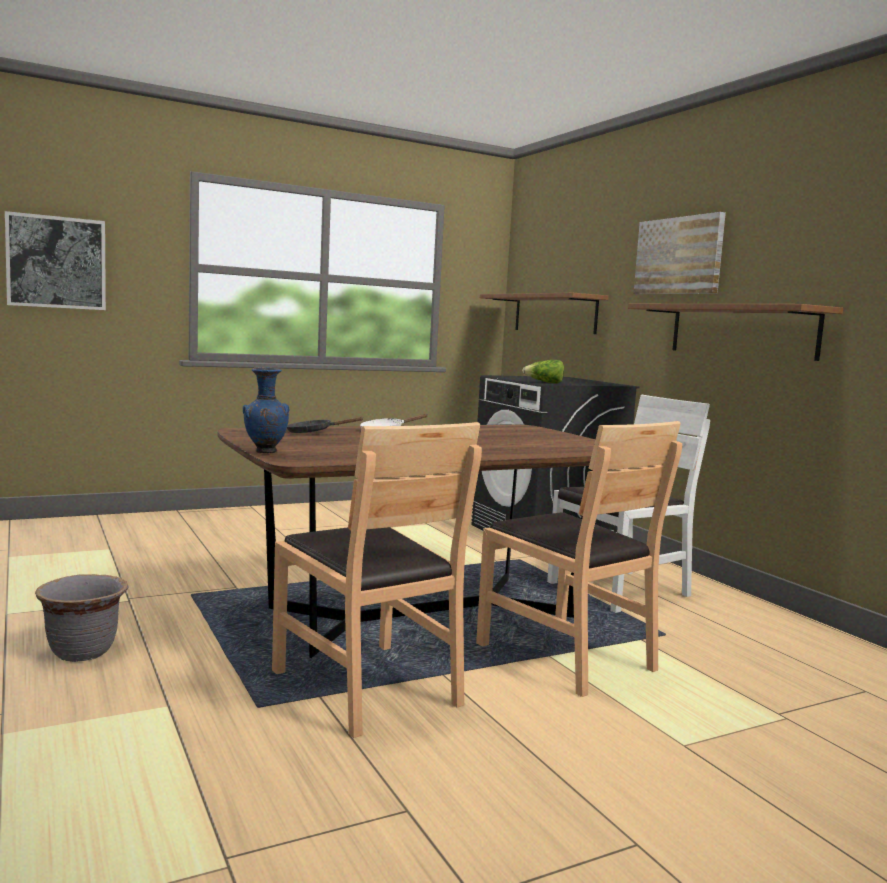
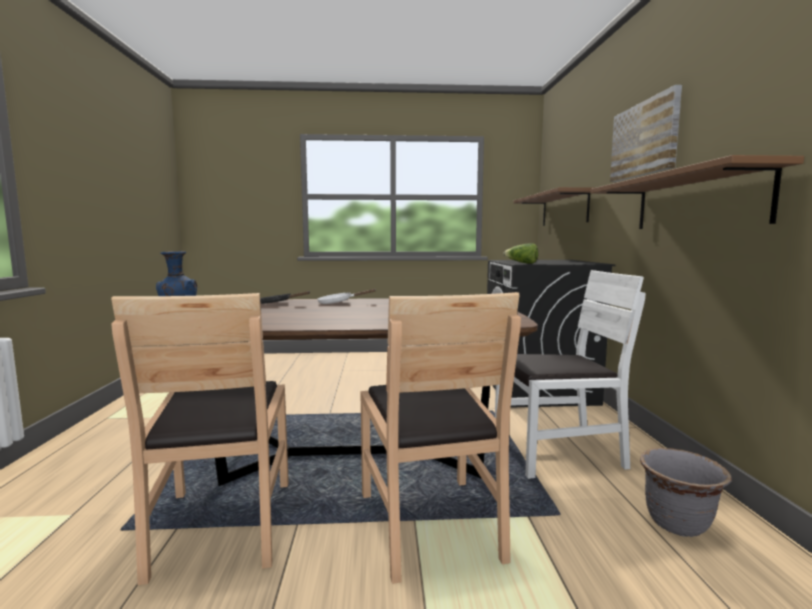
camera: 25 degrees right, 0 degrees up
(56, 262) = (223, 199): picture -> none
(83, 652) = (98, 455): grey planter -> grey planter (678, 523)

